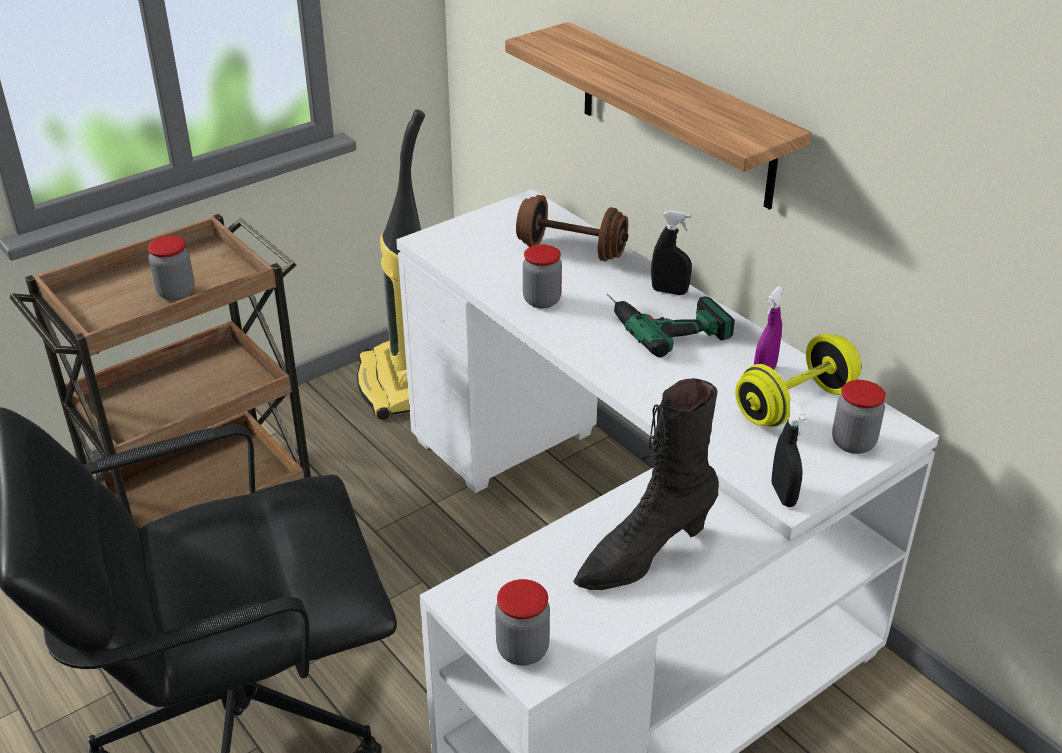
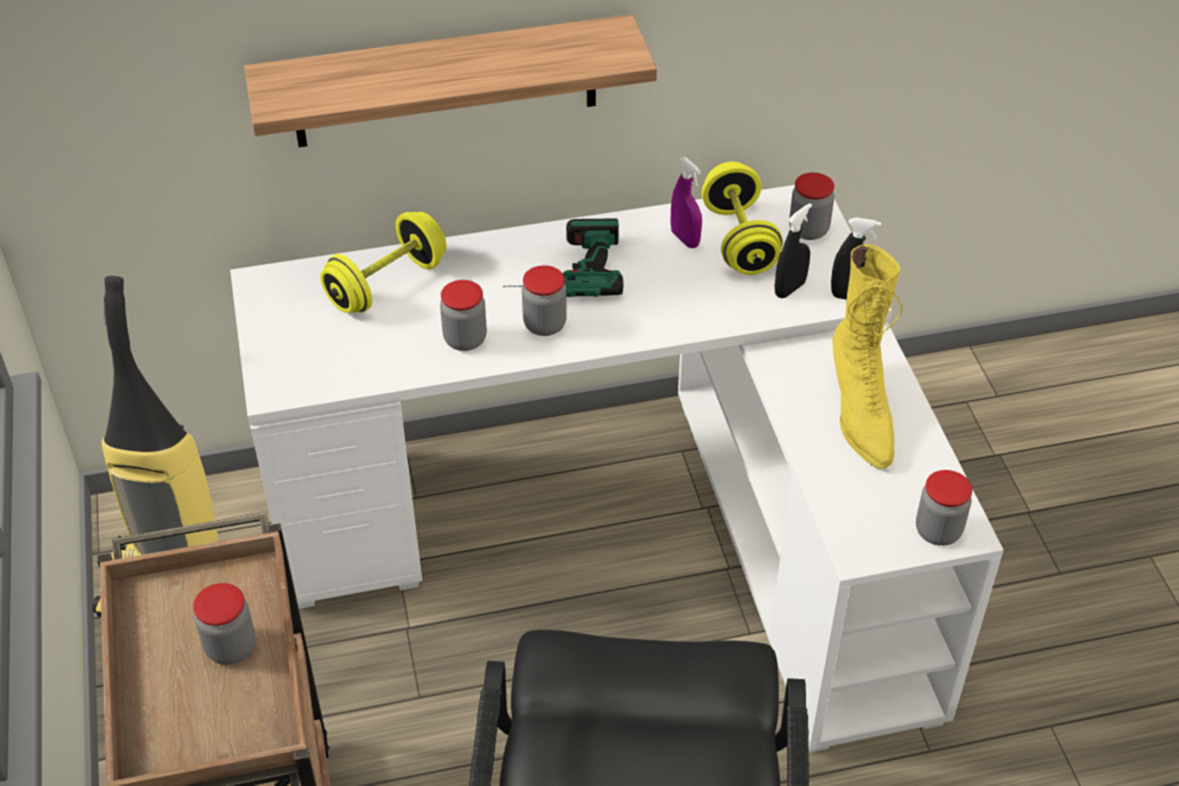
camera: 65 degrees left, 10 degrees up
(571, 250) = (387, 284): brown dumbbell -> yellow dumbbell
(590, 332) = (544, 325): none -> jar
(643, 554) = (860, 414): black boot -> yellow boot
(669, 291) = (514, 245): black spray bottle -> black spray bottle (790, 289)

